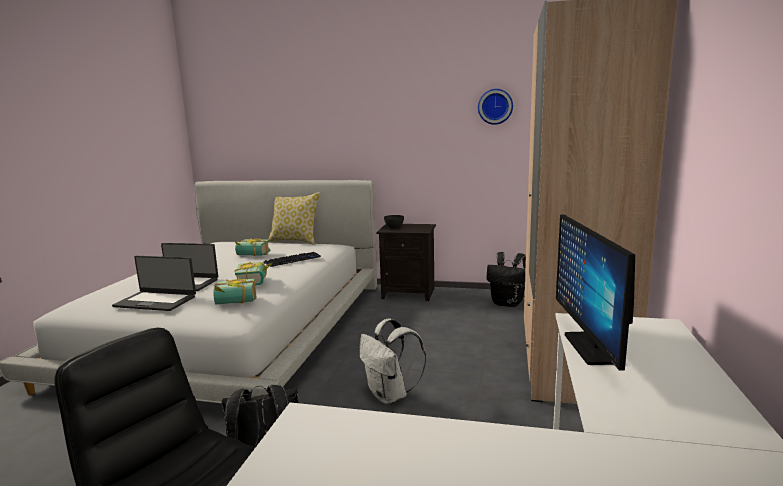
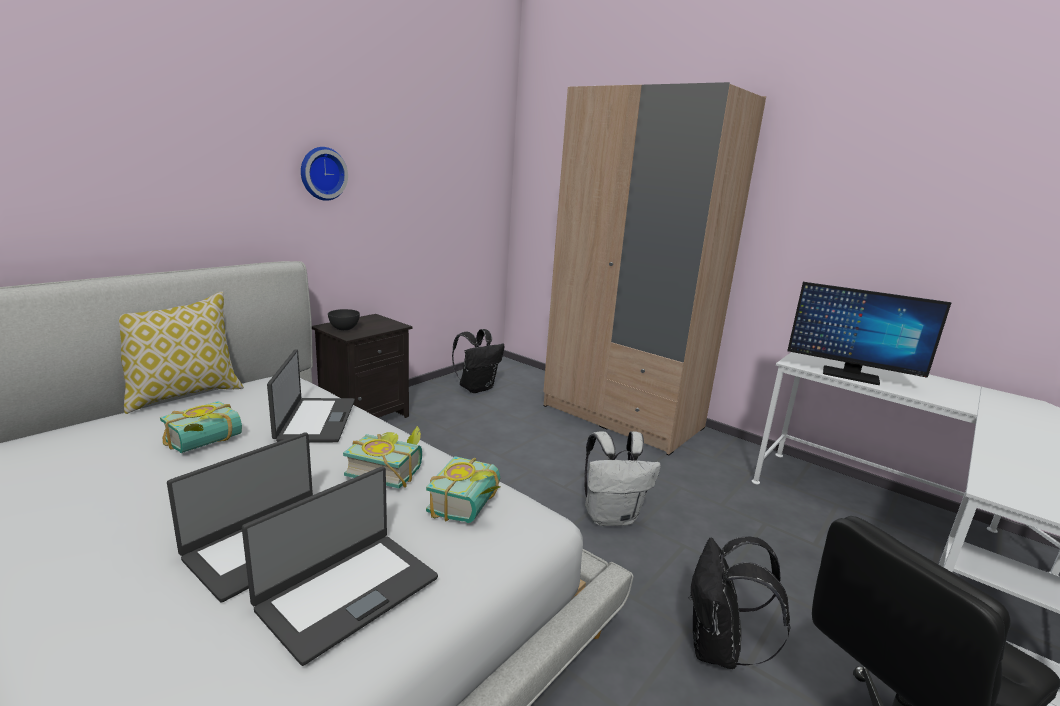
camera: 65 degrees left, 5 degrees up
(292, 260) = (315, 420): keyboard -> laptop
(495, 106) = (432, 154): wall clock -> wall clock (322, 173)

